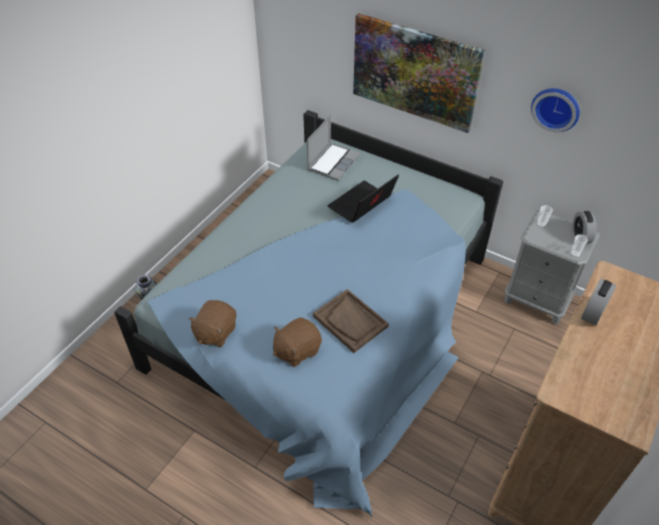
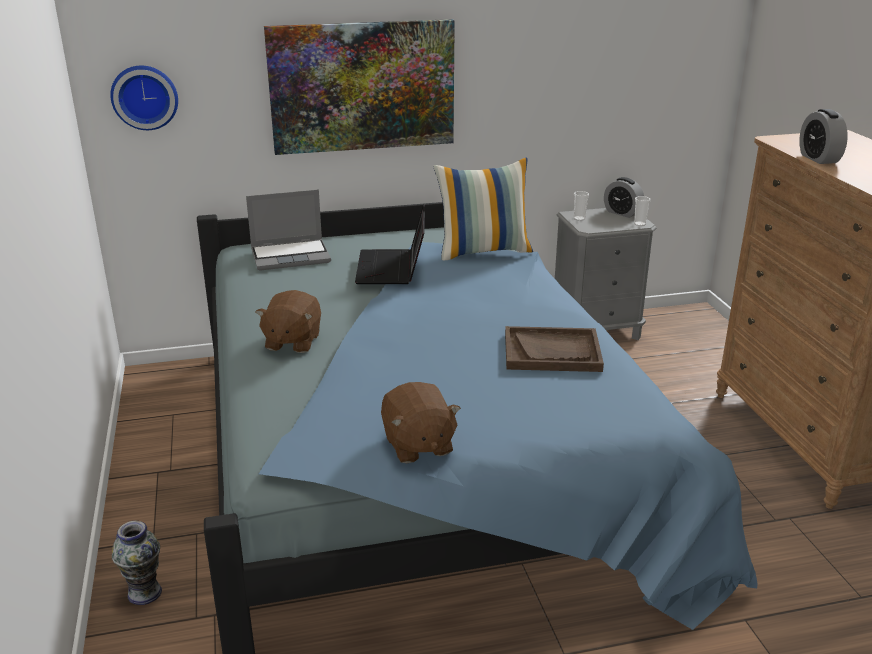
camera: 45 degrees left, 20 degrees down
(297, 350) = (542, 403): brown plush toy -> brown plush toy (292, 342)
(333, 162) = (291, 256): laptop -> laptop turned 90 degrees clockwise
(432, 220) = (483, 251): none -> pillow
(556, 108) = (550, 65): wall clock -> wall clock (145, 97)

